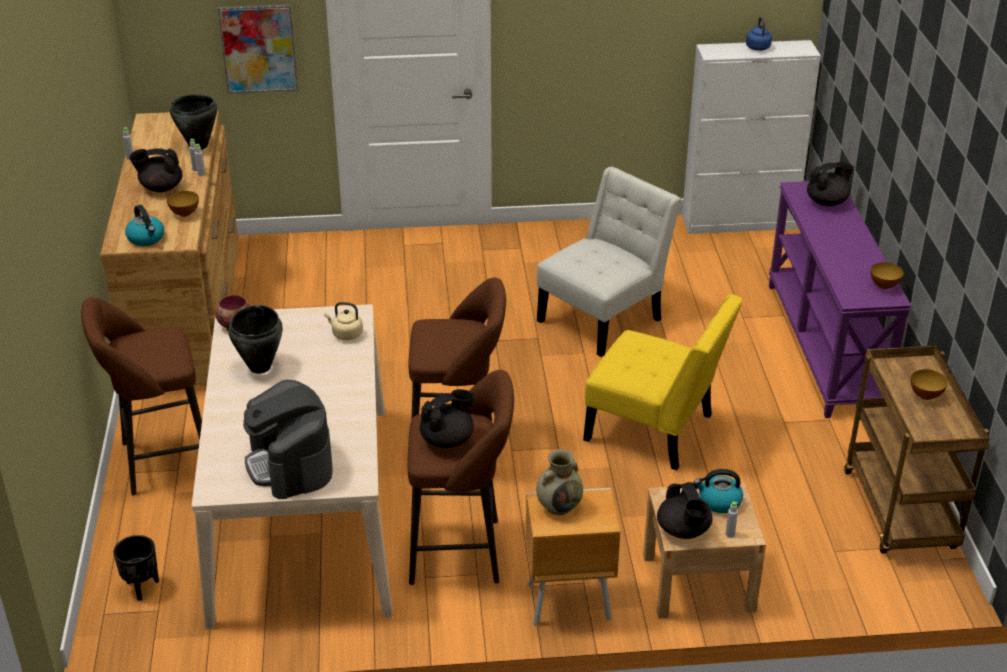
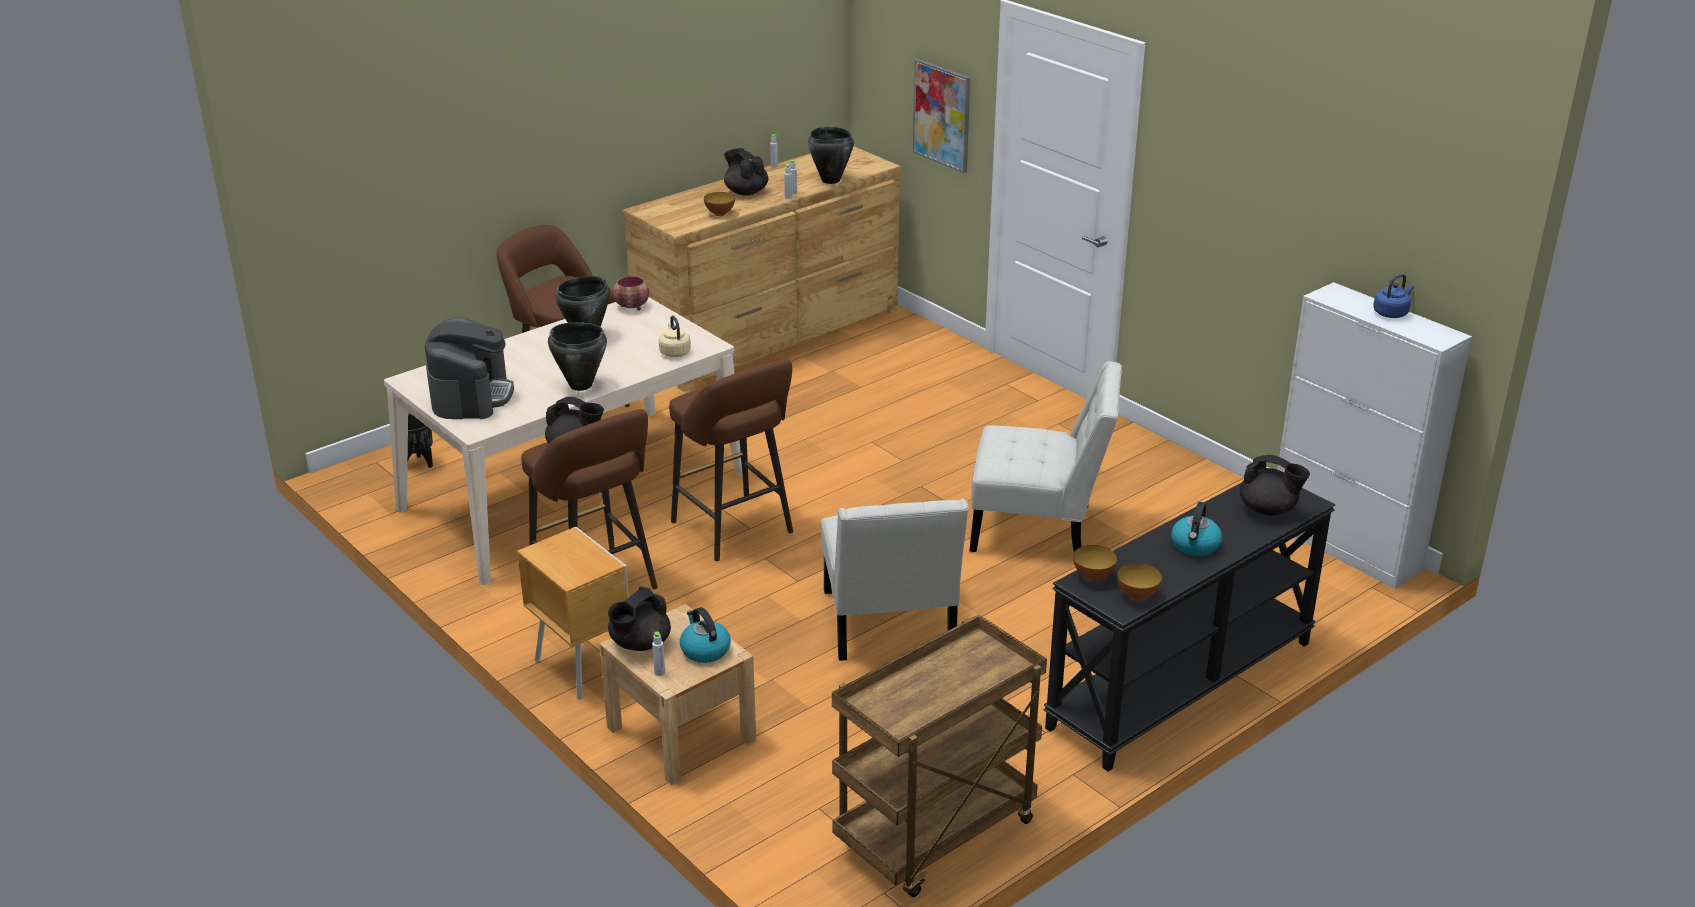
camera: 55 degrees right, 5 degrees down
(146, 238) = (665, 215): kettle -> kettle (1195, 546)
(290, 464) = (471, 395): coffee machine -> coffee machine turned 150 degrees clockwise
(344, 400) = (580, 385): none -> black cooking pot
(559, 506) = (572, 548): beige vase -> none
(655, 431) = (889, 626): yellow chair -> white chair
(826, 346) = (1182, 686): purple console table -> black console table
(925, 396) = (951, 685): bowl -> bowl (1093, 577)

